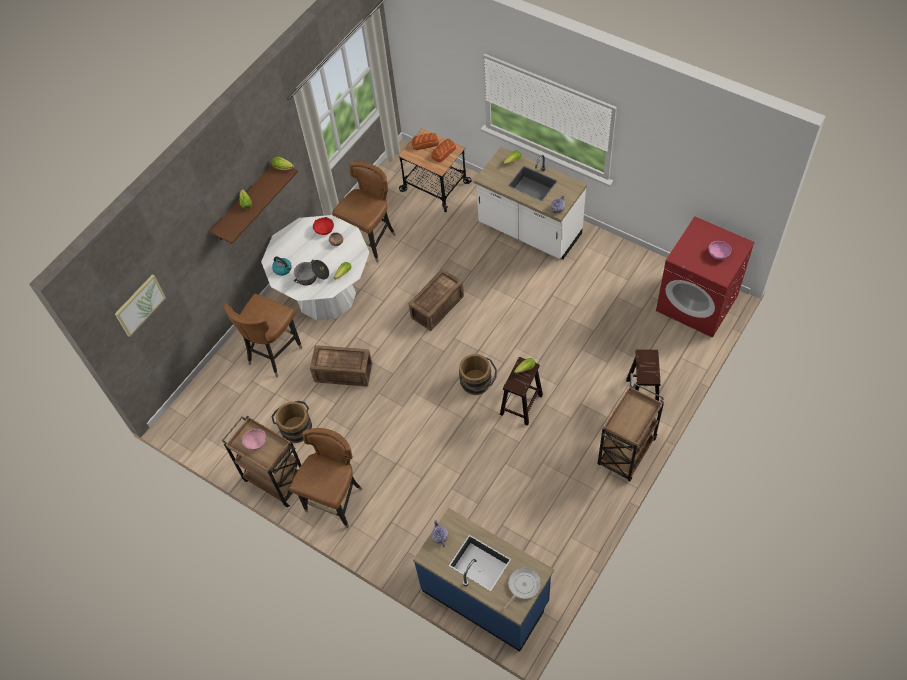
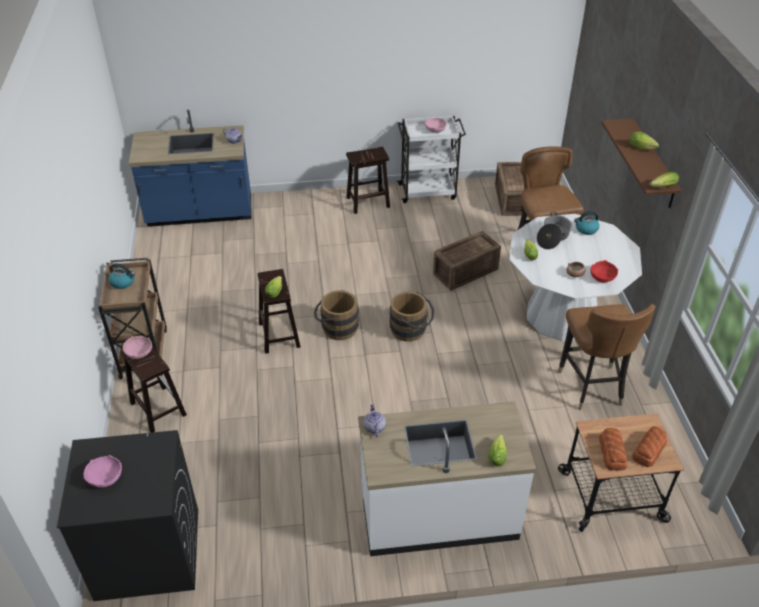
camera: 135 degrees right, 15 degrees down
(139, 305) = (596, 62): picture -> none
(274, 479) = (428, 191): brown cart -> white cart
(295, 427) = (454, 222): brown bucket -> brown bucket (411, 330)
(335, 502) = (367, 202): brown chair -> brown stool
(436, 307) = (448, 366): crate -> crate (512, 199)
(522, 586) = (147, 146): frying pan -> none
(632, 423) = (123, 282): none -> kettle
(648, 373) = (139, 353): none -> pink bowl
(697, 303) = (147, 554): red washing machine -> black washing machine

